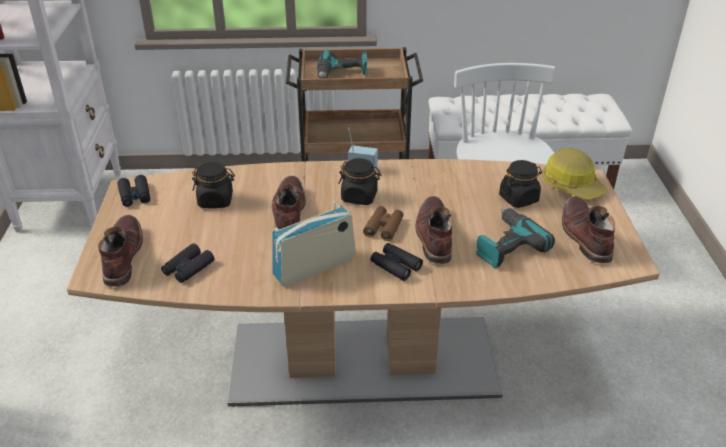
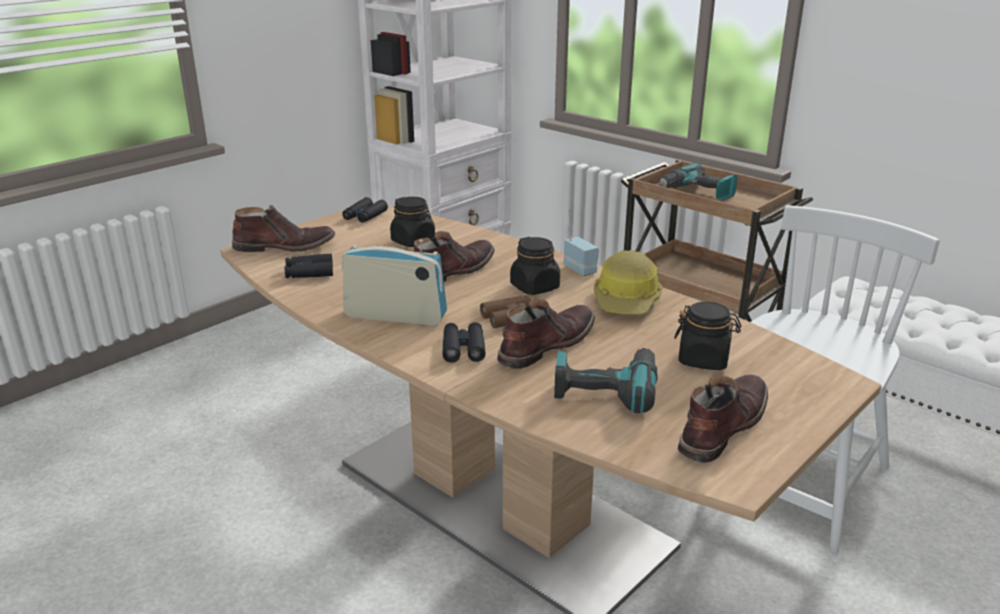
camera: 45 degrees right, 10 degrees down
(122, 256) = (285, 246): brown boot -> brown boot turned 45 degrees clockwise
(572, 185) = (801, 378): hard hat -> hard hat (627, 301)

